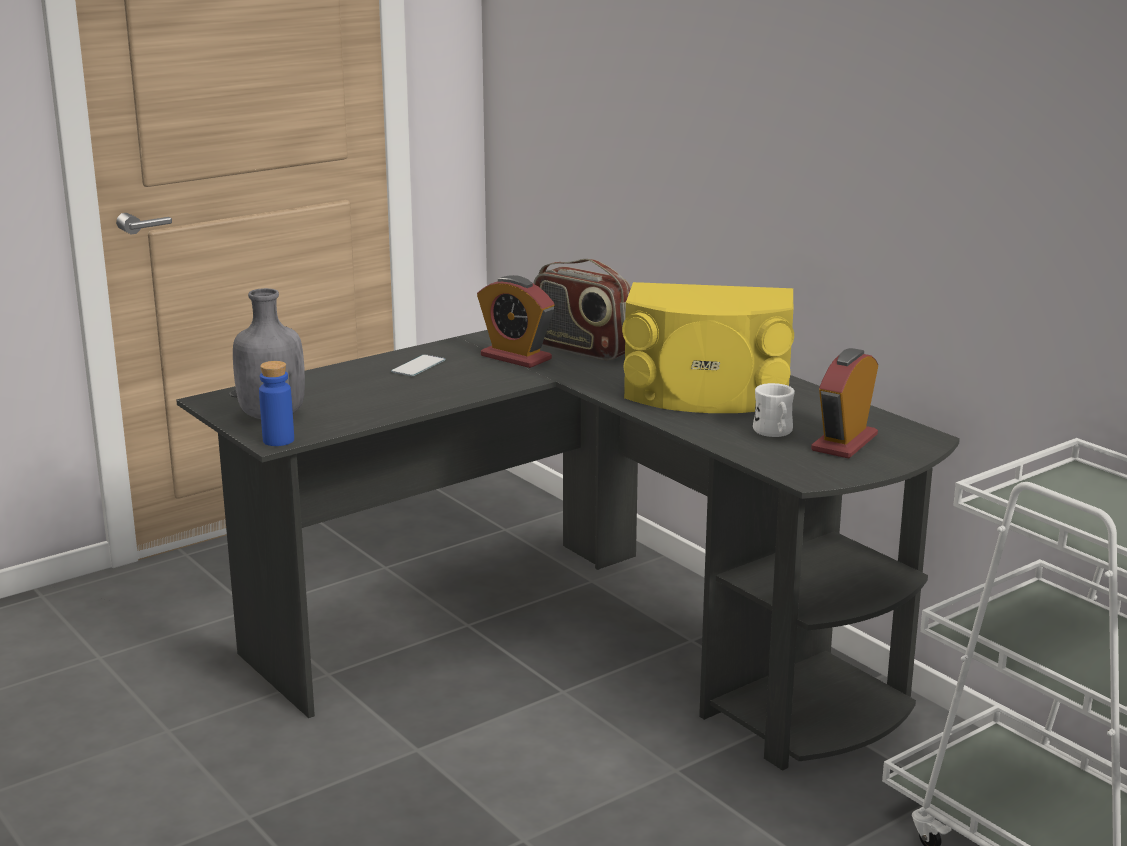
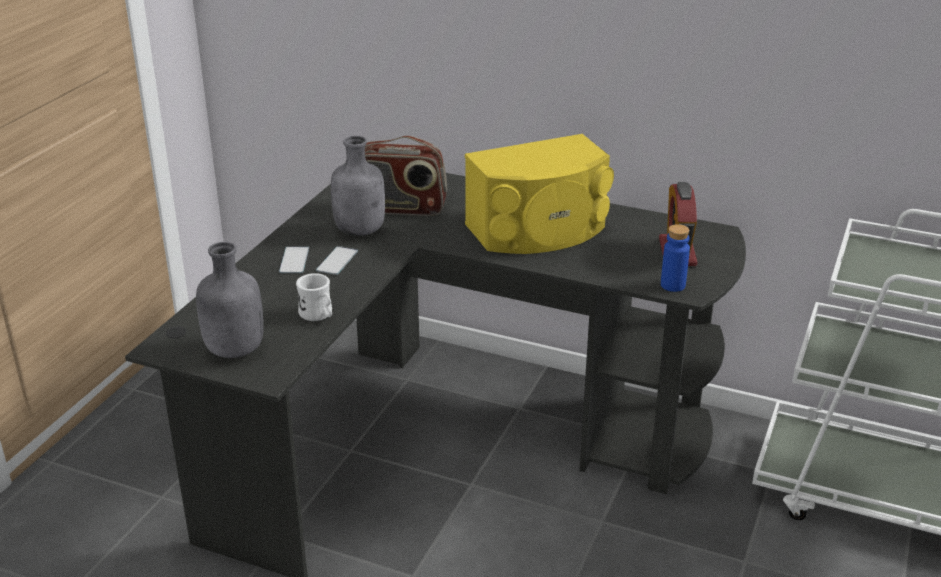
camera: 30 degrees left, 10 degrees up
(278, 440) = (272, 375): blue bottle -> blue bottle (673, 285)
(458, 375) = (337, 261): none -> phone
(516, 357) = (361, 230): alarm clock -> grey bottle
(774, 433) = (625, 256): white mug -> white mug (319, 315)

